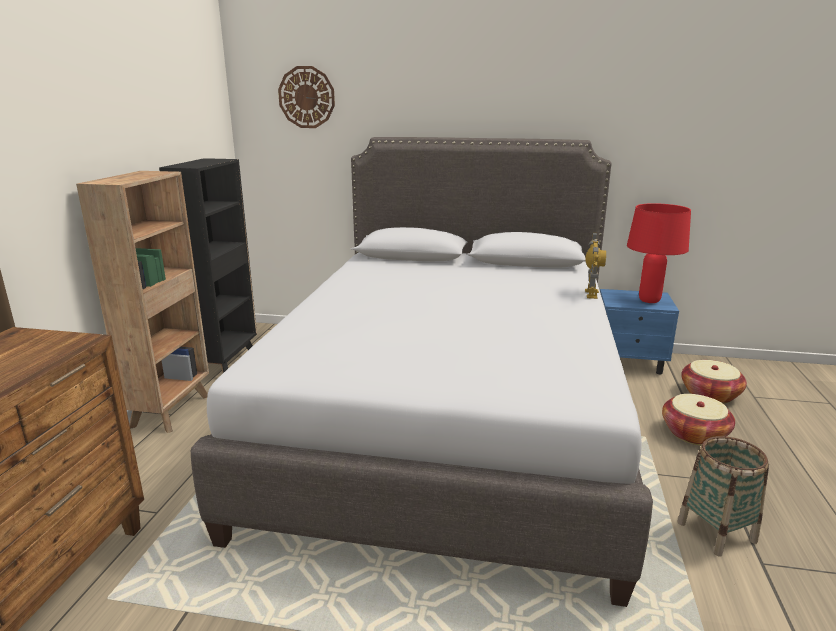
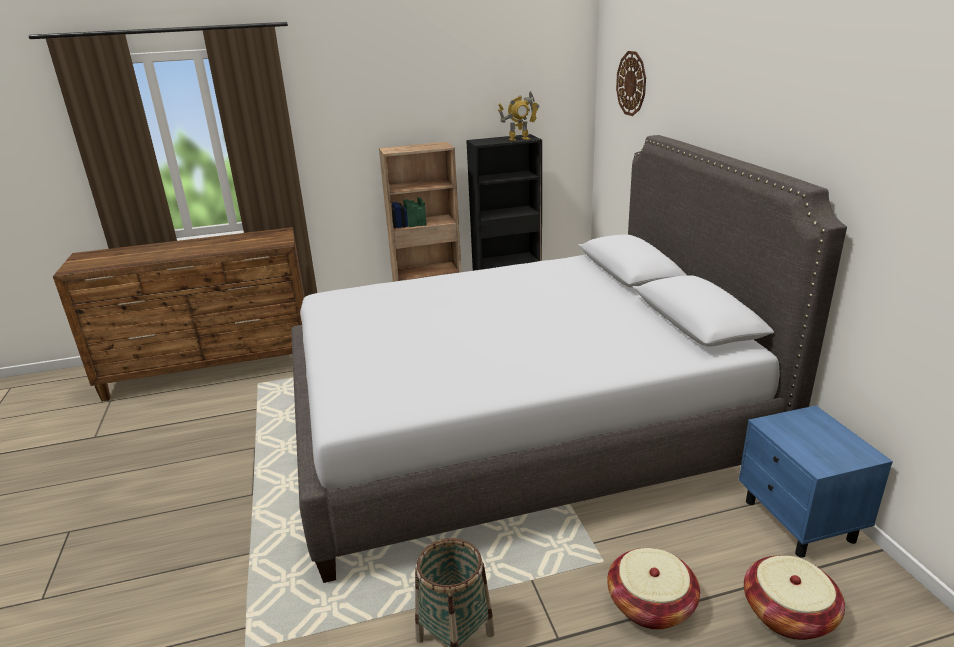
camera: 65 degrees right, 5 degrees up
(591, 294) = (622, 374): toy robot -> toy robot (519, 139)
(649, 300) = (824, 449): red table lamp -> none

